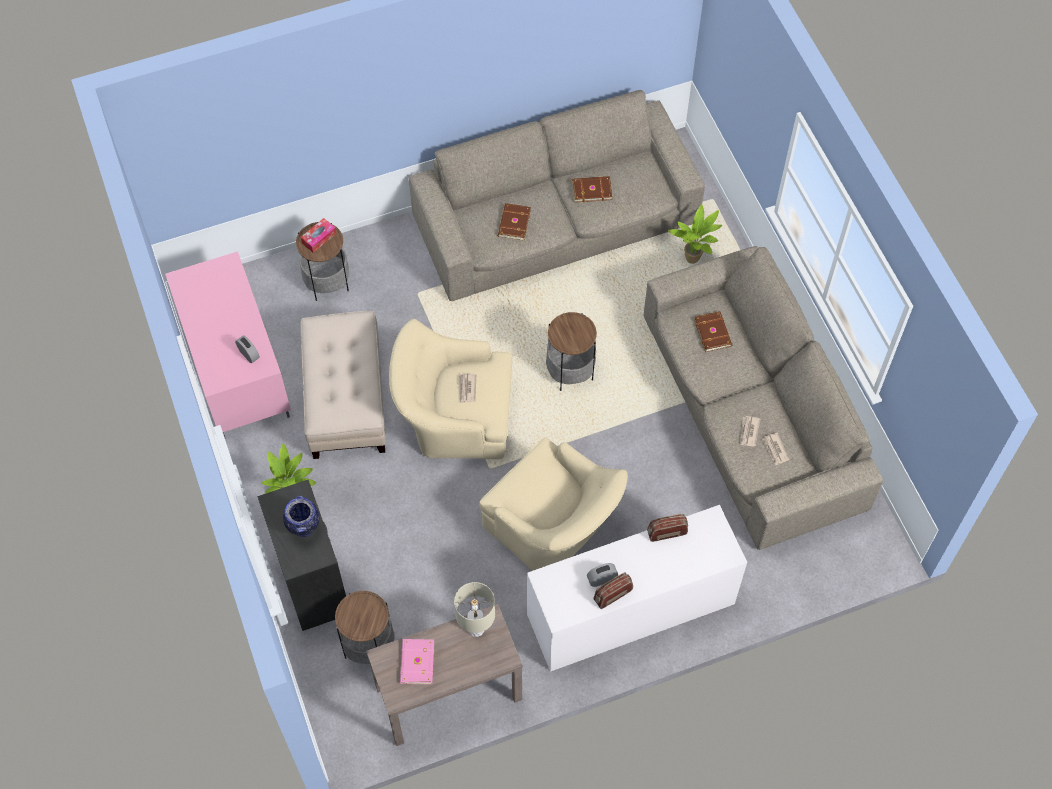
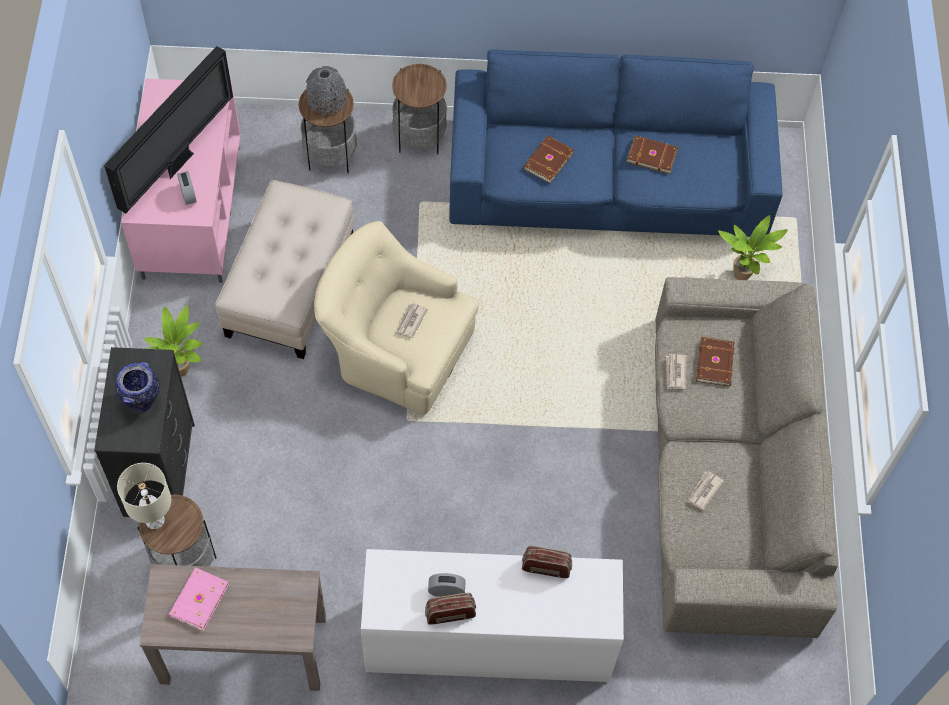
camera: 20 degrees right, 0 degrees up
(228, 331) = (179, 162): none -> television
(319, 238) = (327, 100): tissue box -> grey vase
(476, 629) = (281, 590): beige table lamp -> beige table lamp (155, 520)
(554, 527) = (446, 513): beige armchair -> none
(556, 222) = (608, 180): beige sofa -> blue sofa
(570, 371) = (545, 348): side table -> side table (419, 137)
(775, 450) = (725, 523): newspaper -> newspaper (675, 373)

